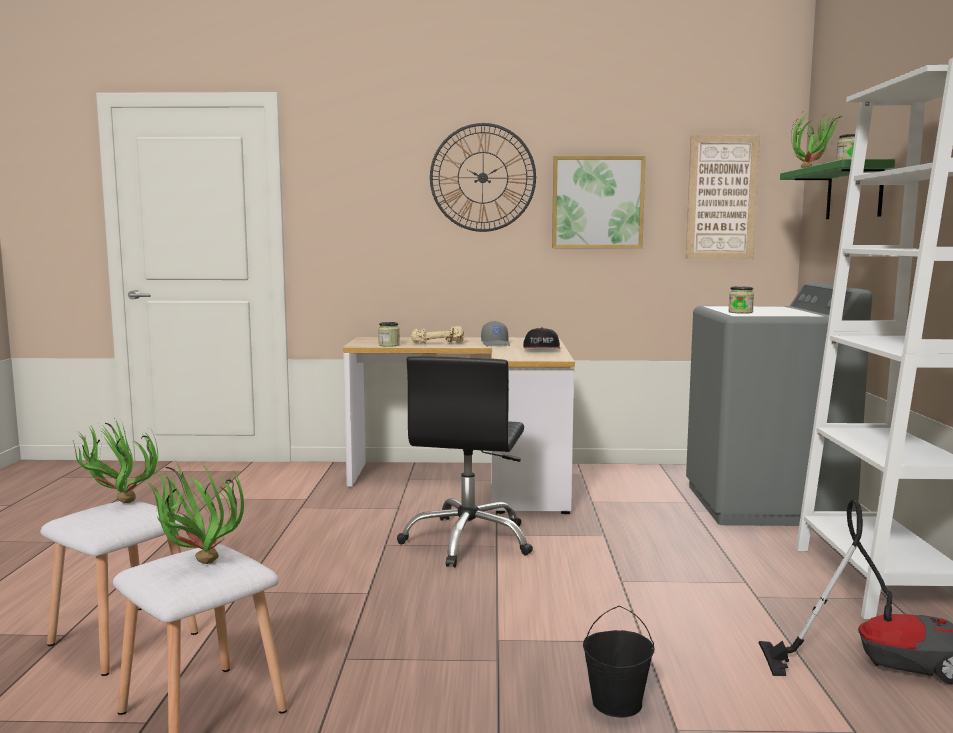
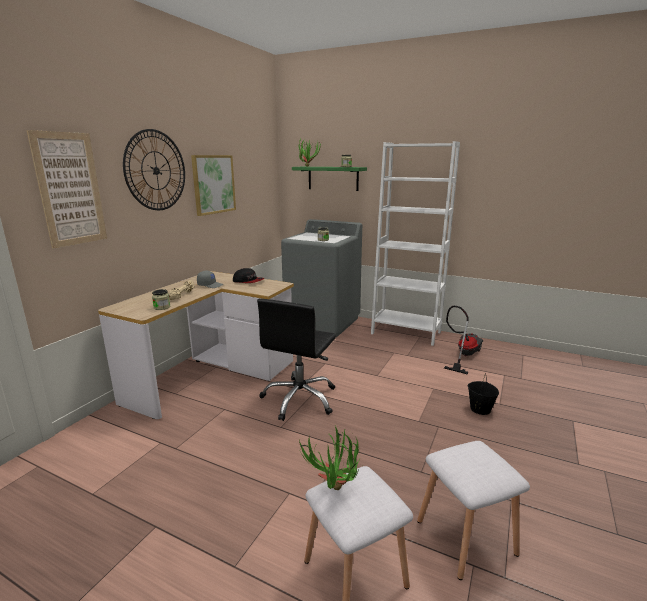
camera: 65 degrees left, 10 degrees up
(195, 565) = (478, 463): potted plant -> none
(468, 541) = (300, 399): black office chair -> black office chair turned 75 degrees clockwise
(722, 198) = (257, 178): picture -> picture (70, 189)

